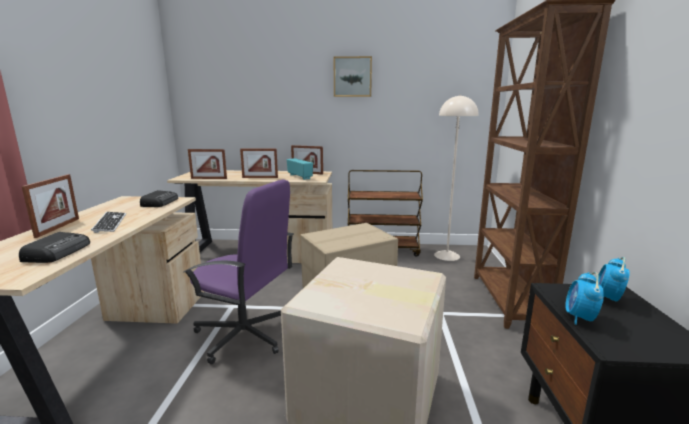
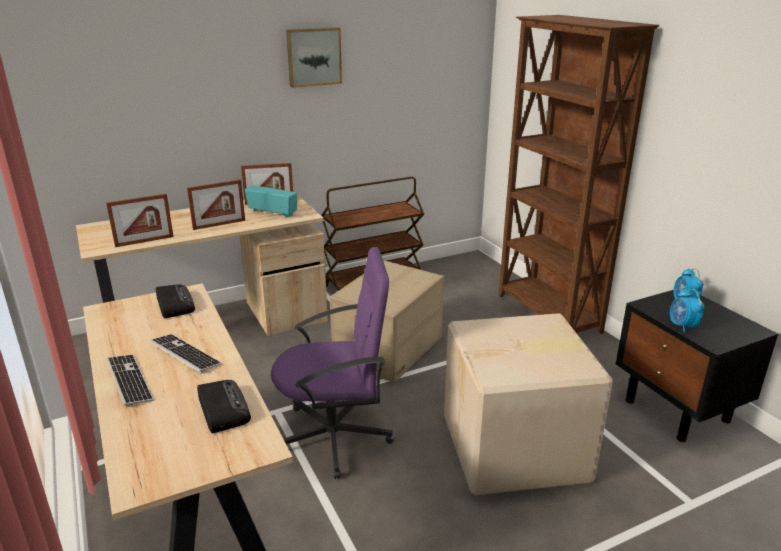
camera: 30 degrees left, 10 degrees up
(58, 227) = (129, 381): picture frame -> keyboard
(447, 255) = (450, 274): beige floor lamp -> none

